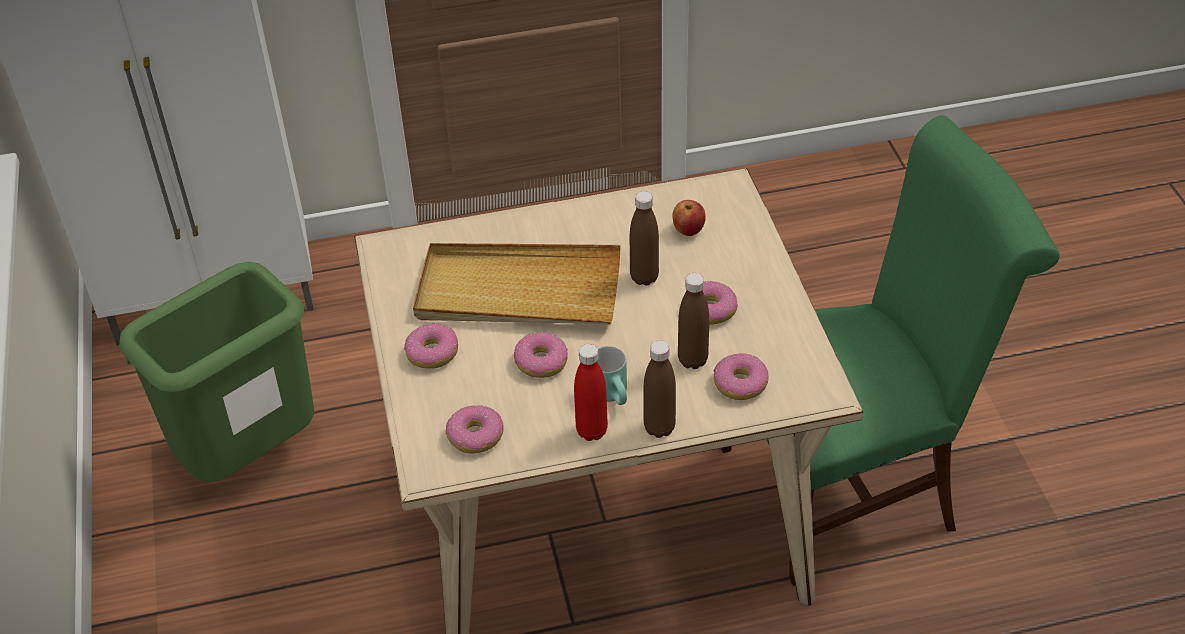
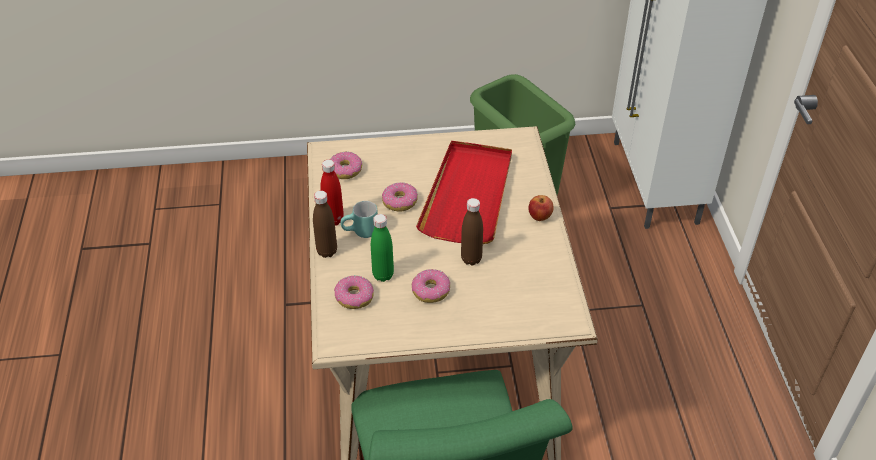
camera: 95 degrees right, 0 degrees up
(432, 353) = (419, 155): donut -> none
(518, 291) = (468, 195): beige tray -> red tray
(688, 230) = (519, 289): apple -> apple (540, 217)
(692, 360) = (383, 275): brown bottle -> green bottle

